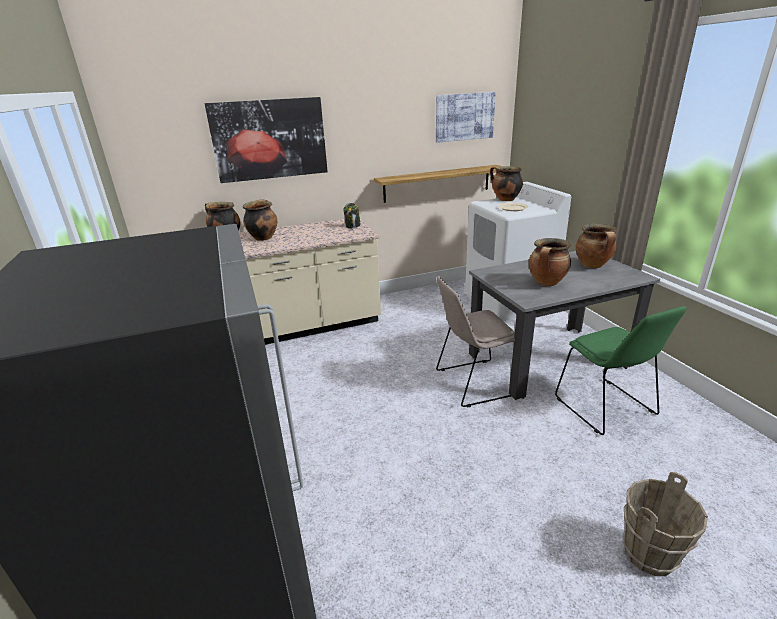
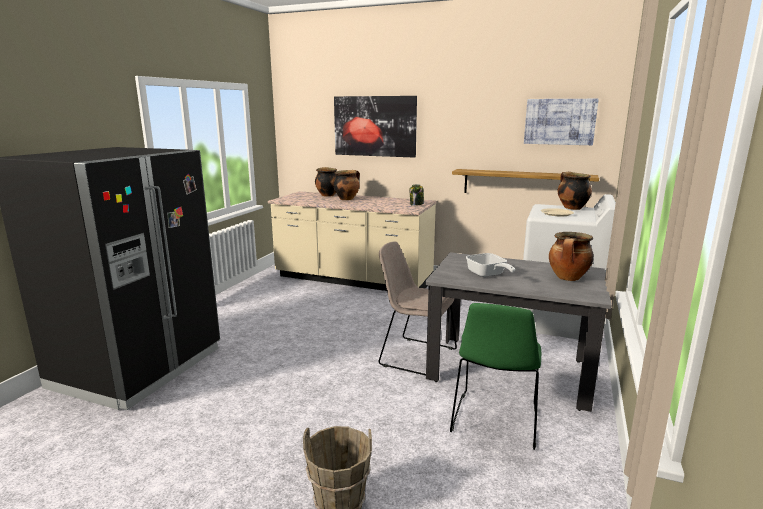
camera: 40 degrees right, 10 degrees down
(547, 283) = (487, 275): cooking pot -> frying pan

